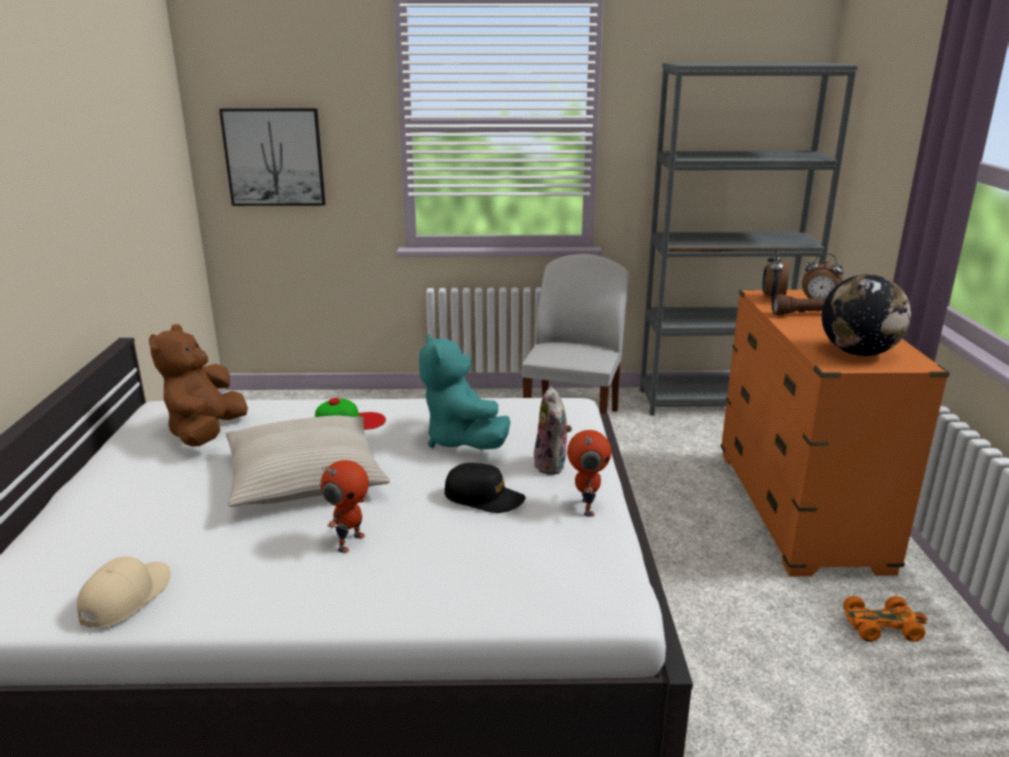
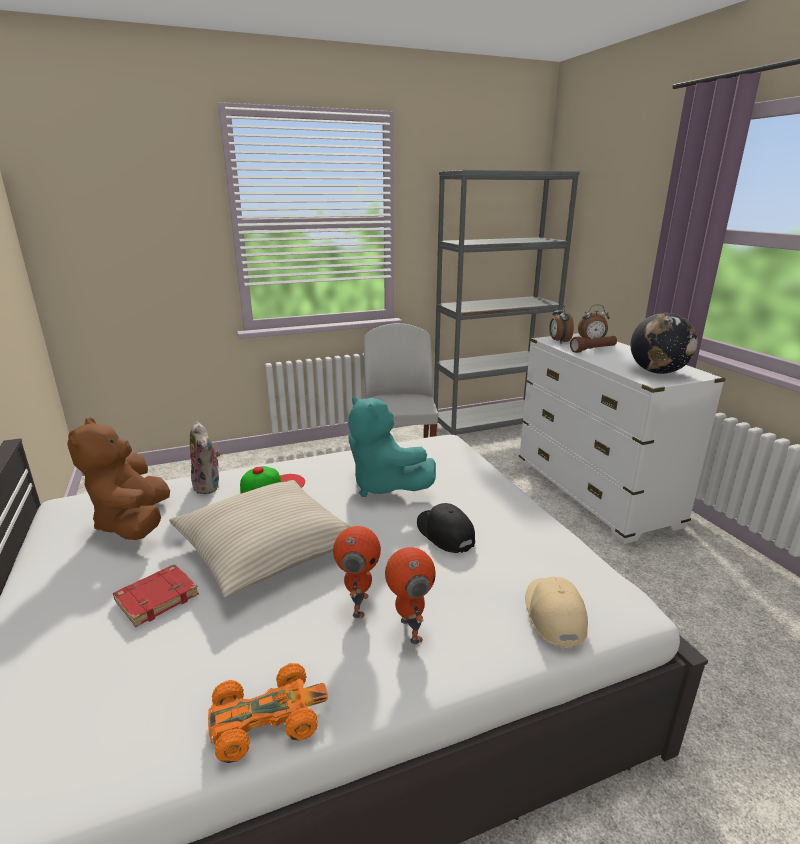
camera: 20 degrees left, 0 degrees up
(126, 597) = (155, 737): beige cap -> beige cap (553, 614)
(188, 499) = (157, 598): none -> red book
(274, 157) = (115, 257): picture -> none
(484, 498) = (444, 533): black cap -> black cap turned 120 degrees counterclockwise
(553, 465) = (474, 494): plush toy -> plush toy (209, 486)
(586, 507) = (530, 524): toy robot -> toy robot (409, 630)
(799, 510) = (594, 493): orange dresser -> white dresser
(882, 626) = (702, 567): orange toy car -> orange toy car (267, 719)

